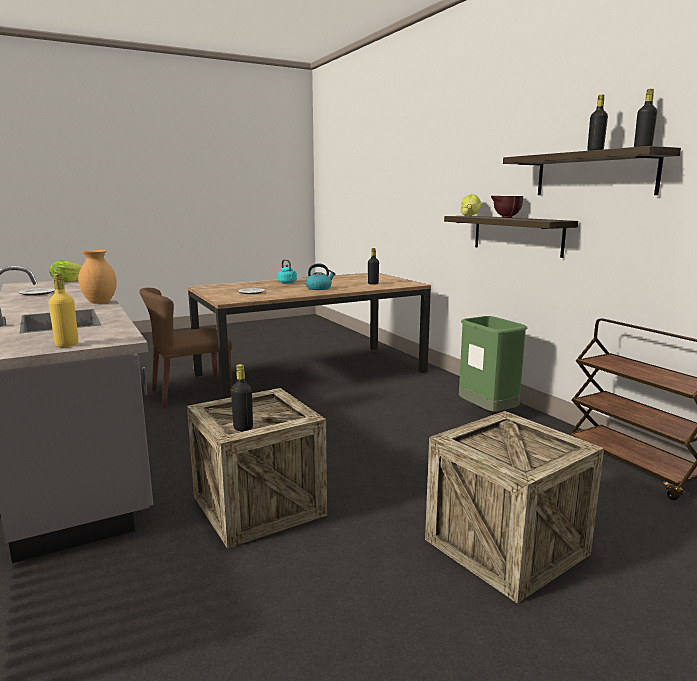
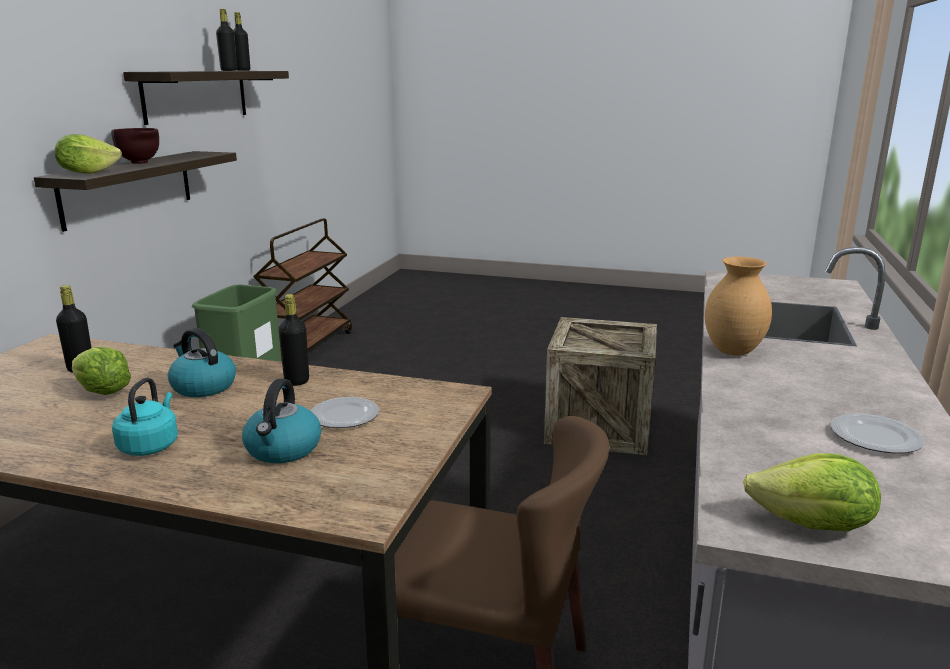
camera: 135 degrees left, 5 degrees up
(67, 345) = (779, 280): yellow bottle -> none
(243, 428) = (624, 335): black bottle -> black bottle (296, 381)
(250, 287) = (283, 449): none -> kettle
(342, 283) = (103, 392): none -> lettuce
(506, 547) = (485, 354): crate -> none

